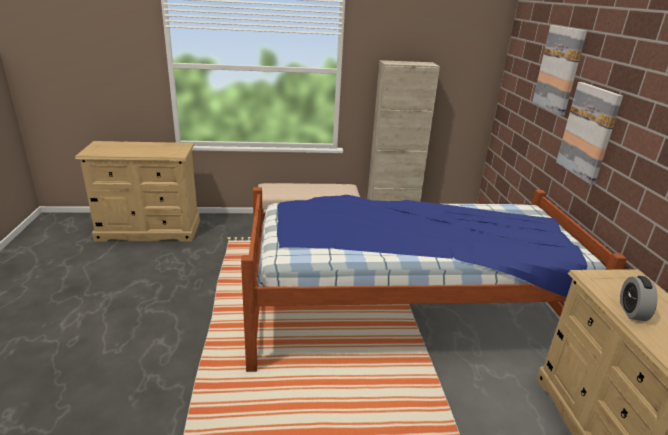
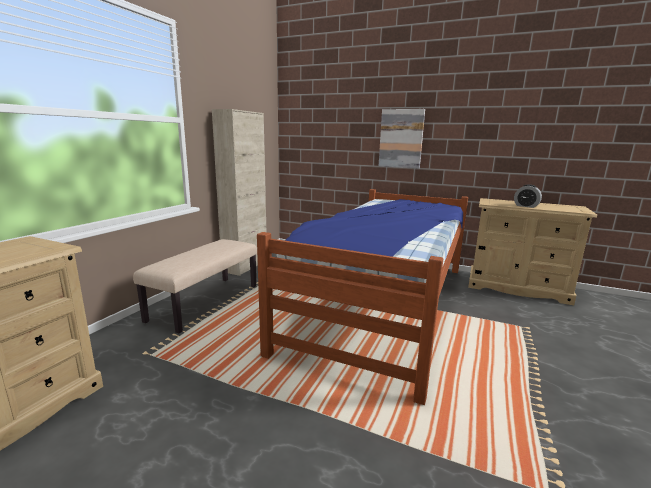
camera: 60 degrees left, 10 degrees down
(559, 69) = (353, 106): picture -> none

